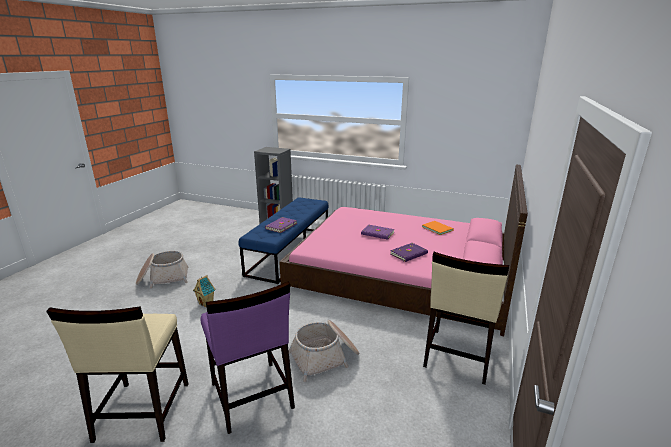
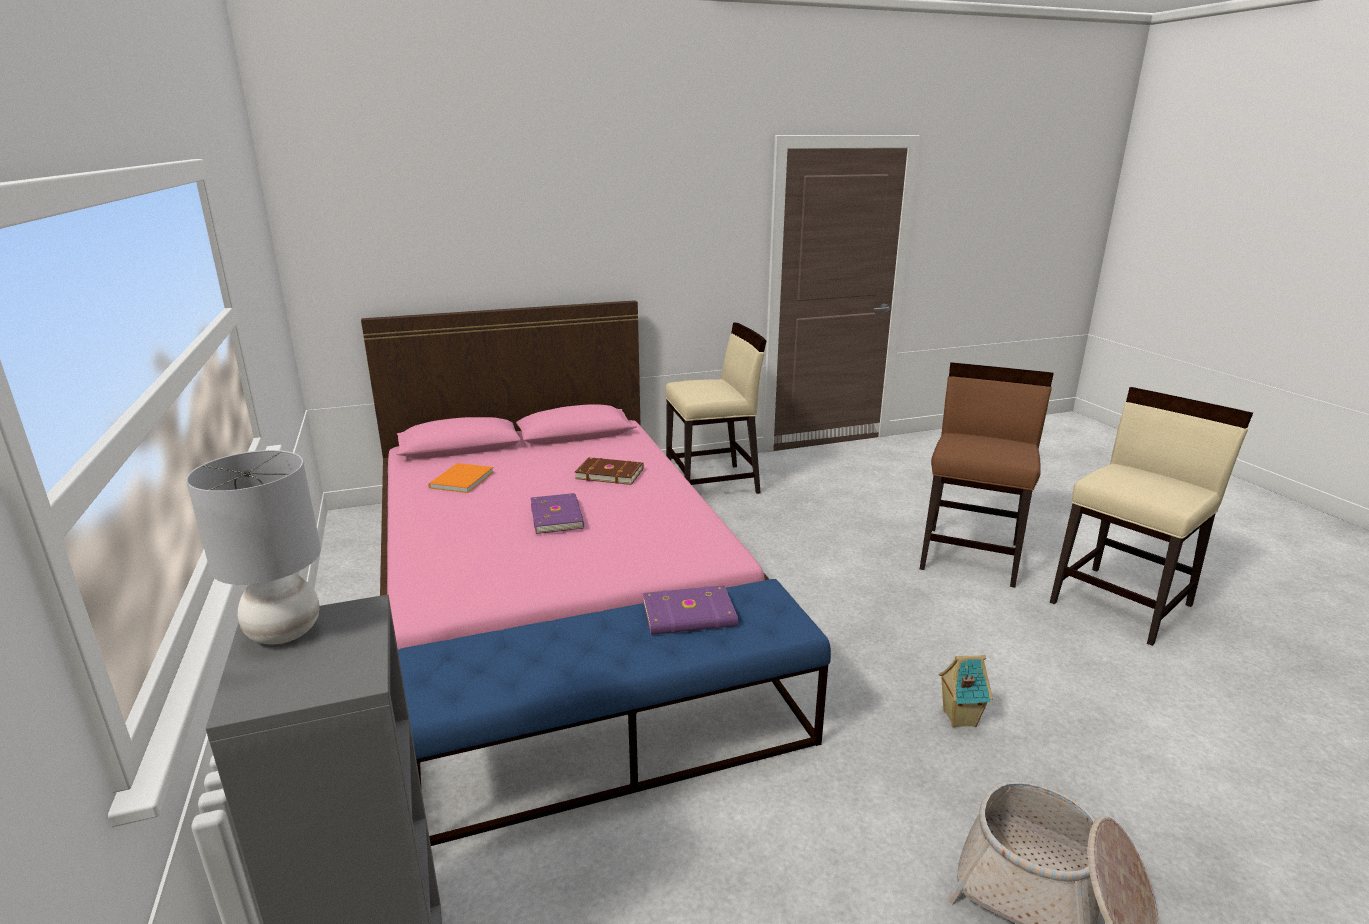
camera: 130 degrees left, 0 degrees up
(251, 396) = (971, 555): purple chair -> brown chair
(280, 149) = (283, 632): none -> grey table lamp
(325, 357) = (846, 543): basket -> none
(409, 254) = (609, 473): purple book -> brown book

